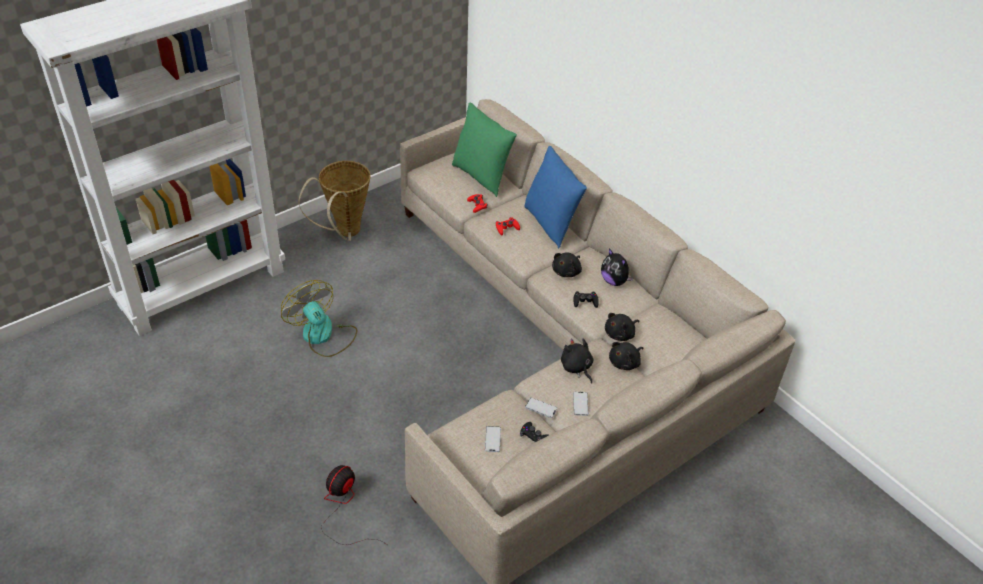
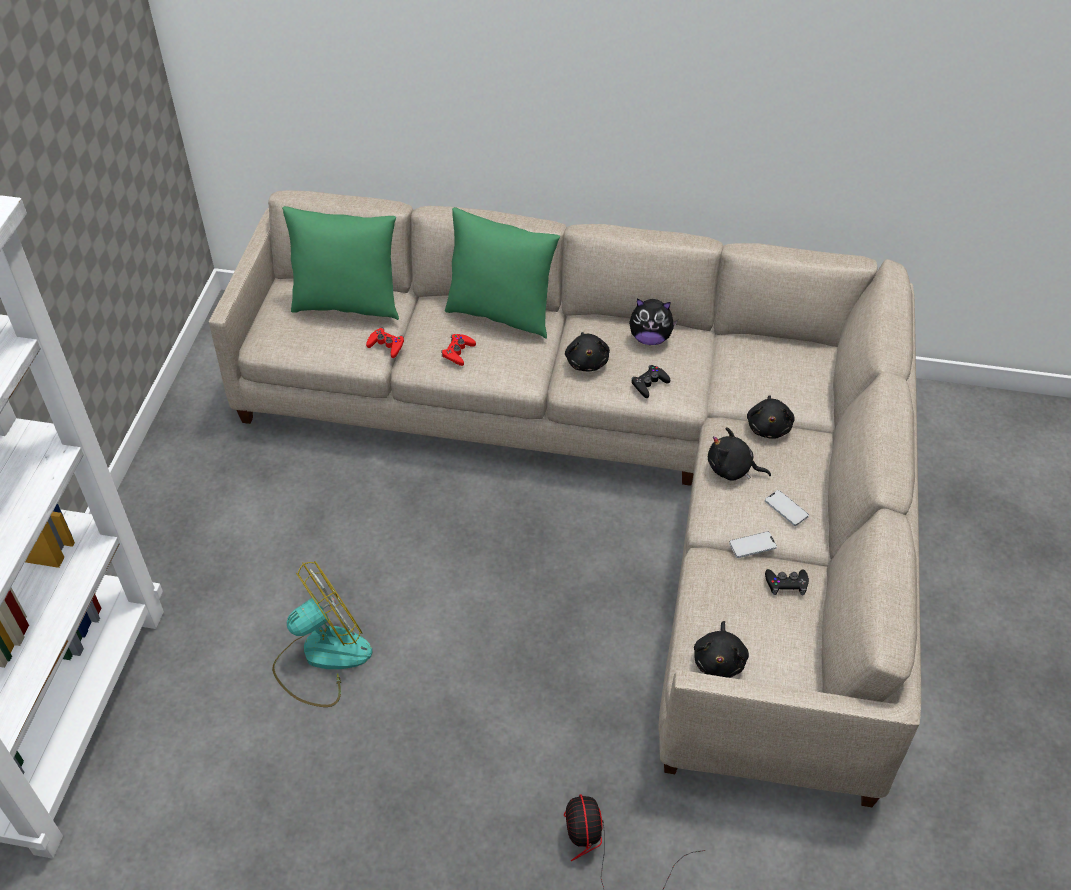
camera: 40 degrees left, 5 degrees up
(323, 336) = (321, 657): fan -> fan turned 135 degrees clockwise
(344, 233) = (187, 500): basket -> none
(492, 439) = (752, 622): phone -> none
(551, 224) = (500, 314): blue pillow -> green pillow
(620, 334) = (725, 397): black plush toy -> black plush toy (719, 661)

